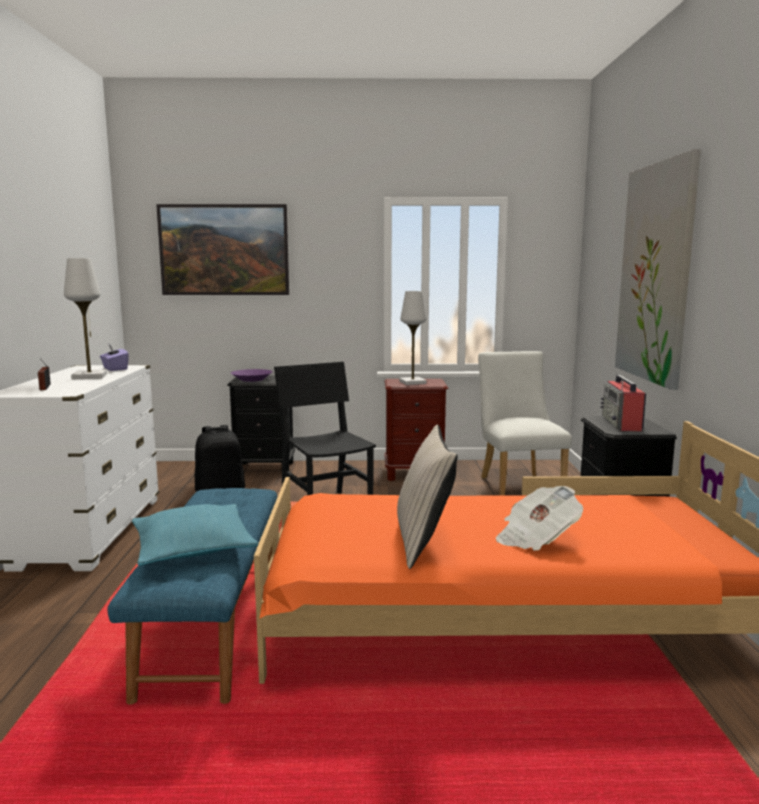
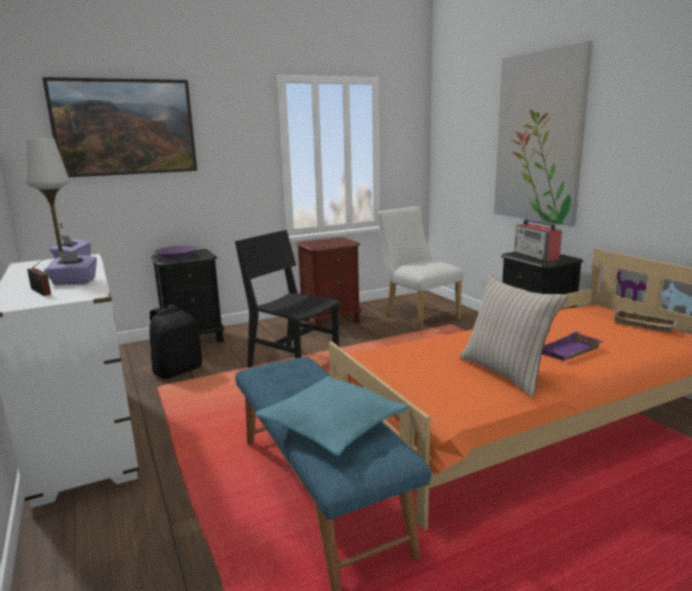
camera: 25 degrees left, 5 degrees up
(80, 383) = (74, 282): none -> purple tissue box
(412, 382) = (326, 242): white table lamp -> none
(536, 538) = (571, 352): newspaper -> purple tray
(695, 530) = (644, 324): none -> beige tray

